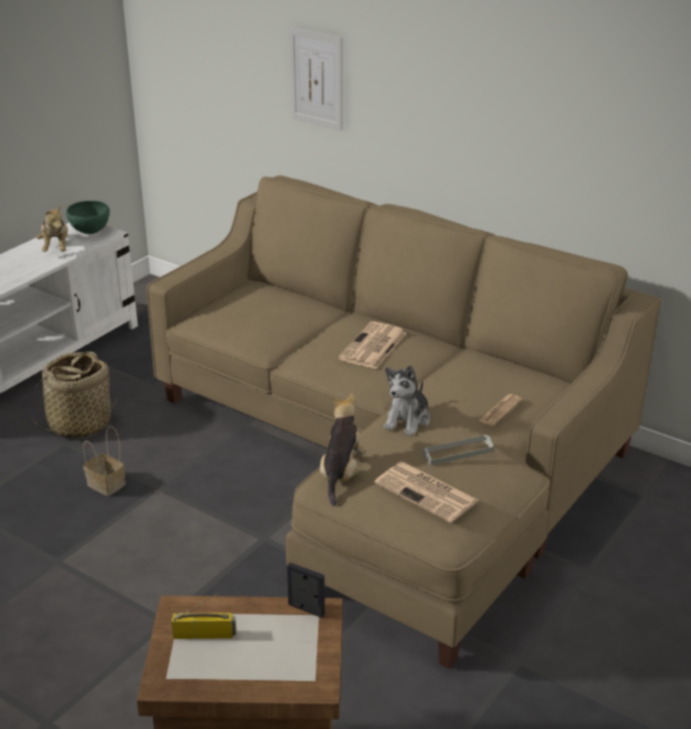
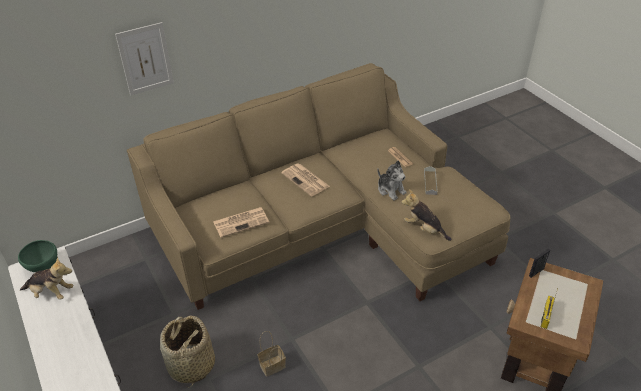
camera: 65 degrees left, 10 degrees up
(428, 492) = (459, 203): newspaper -> newspaper (241, 222)

